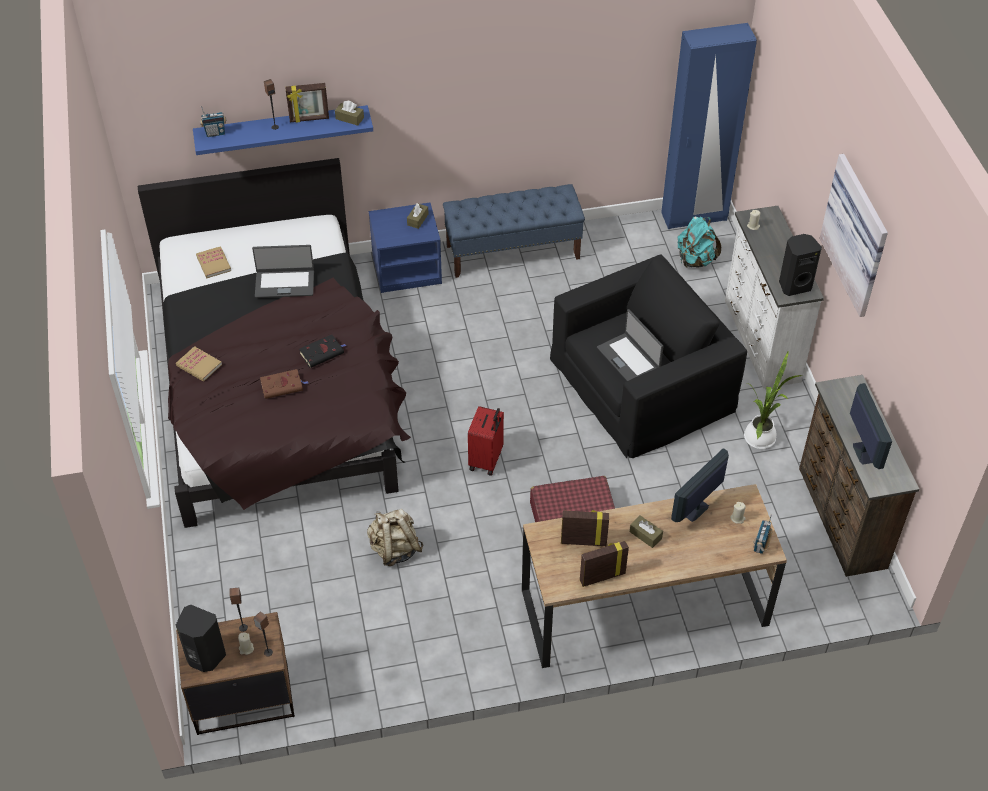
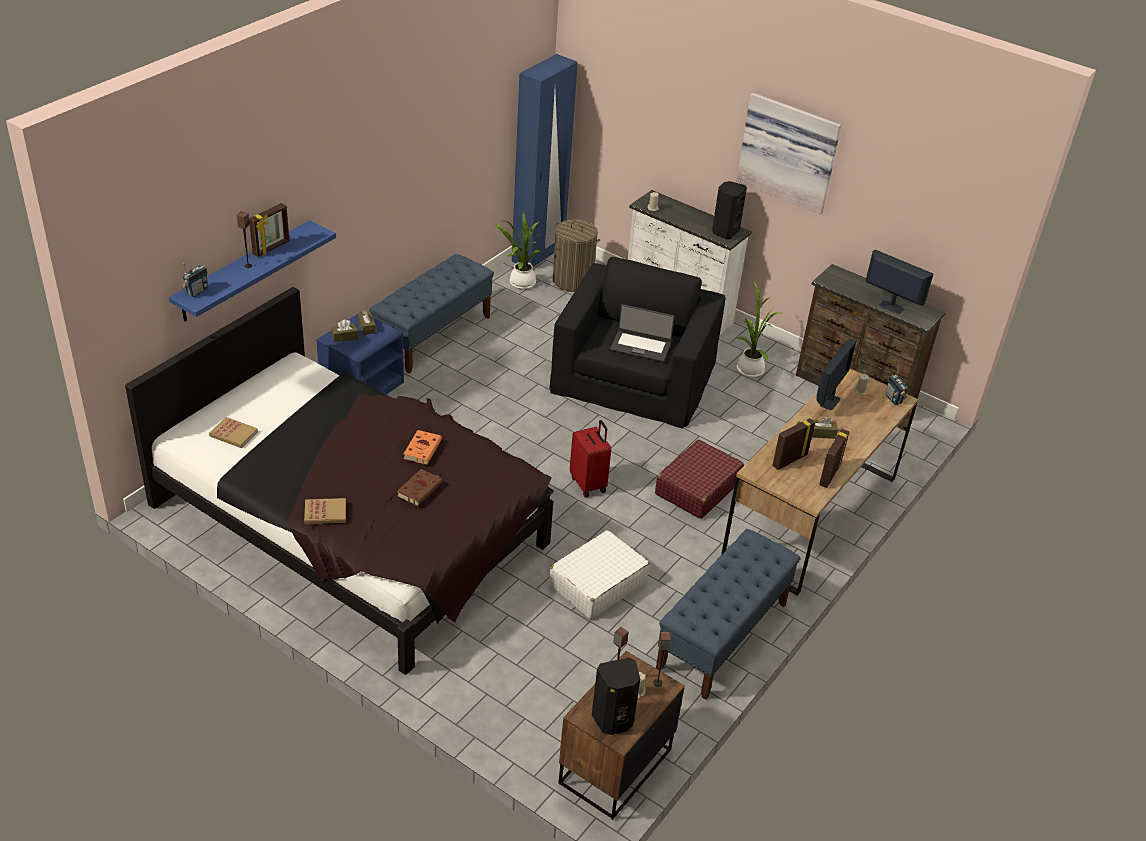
camera: 45 degrees left, 10 degrees down
(284, 283) = (323, 416): laptop -> none
(322, 353) = (422, 449): black book -> orange book
(349, 118) = (307, 234): brown tissue box -> brown tissue box (345, 337)
(394, 549) = (597, 584): beige backpack -> white suitcase
(439, 658) = (722, 636): none -> blue bench
(644, 238) = (520, 283): none -> potted plant
(695, 260) = (573, 281): turquoise backpack -> laundry basket
(695, 510) = (830, 401): monitor -> monitor turned 150 degrees counterclockwise

